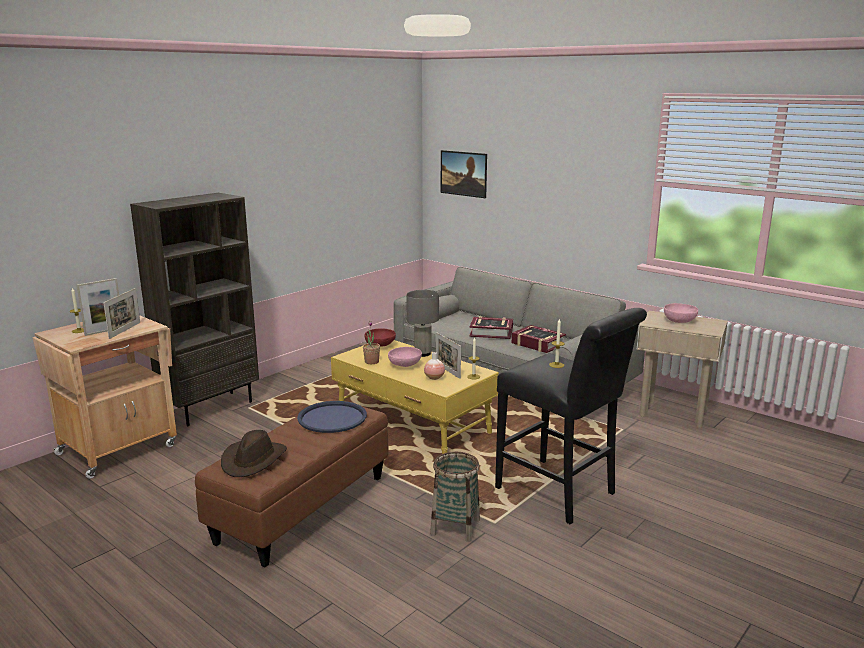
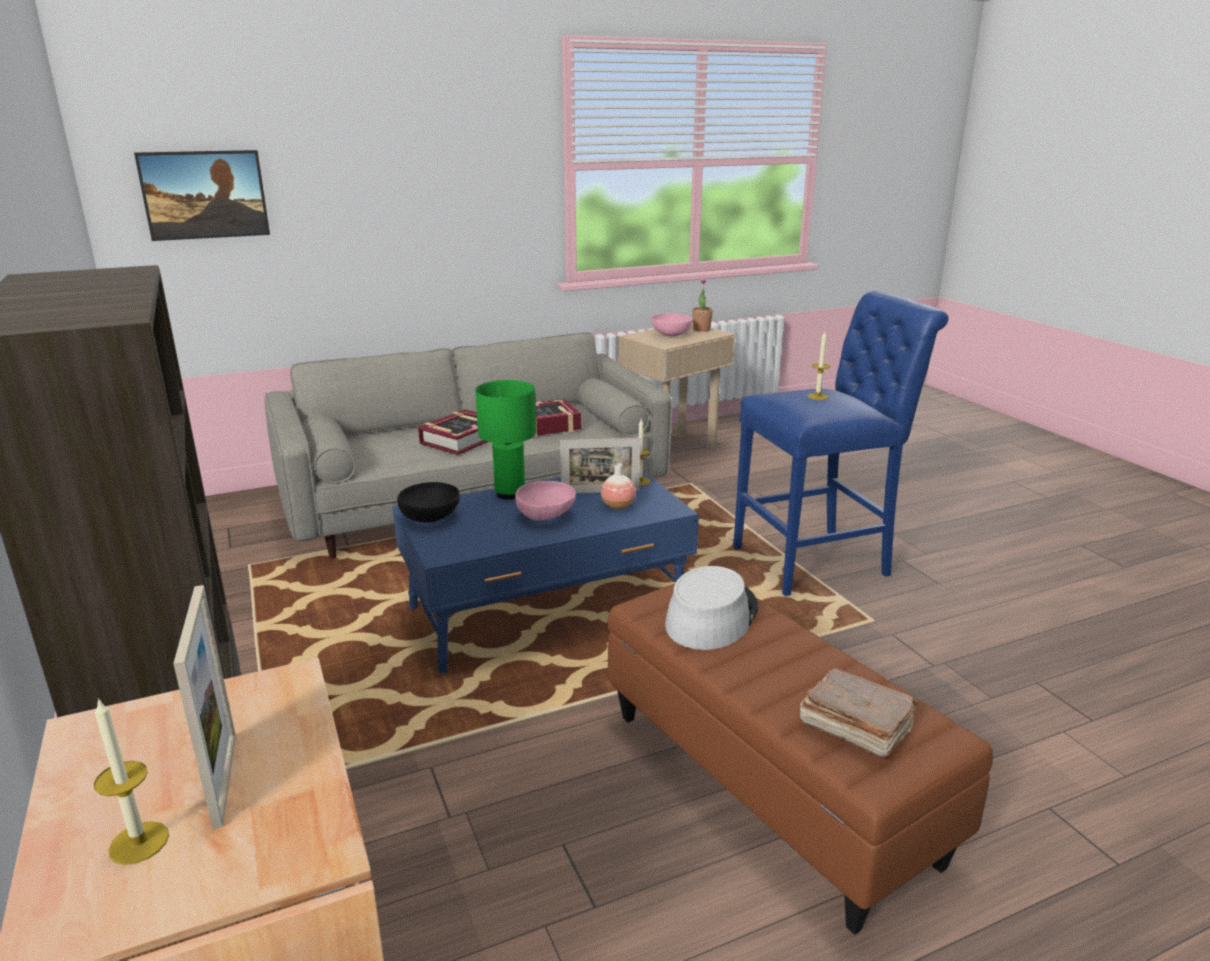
camera: 65 degrees left, 5 degrees up
(125, 330) = (269, 734): picture frame -> none
(254, 460) = (854, 726): brown hat -> brown book
(332, 418) = (711, 616): blue tray -> grey hat
(371, 362) = (497, 537): potted plant -> potted plant (701, 329)
(380, 346) = (431, 517): red bowl -> black bowl
(413, 424) = (548, 610): yellow coffee table -> blue coffee table
(423, 354) = (511, 493): grey table lamp -> green table lamp
(455, 527) = (871, 651): basket -> none
(560, 493) = (819, 561): black stool -> blue stool

